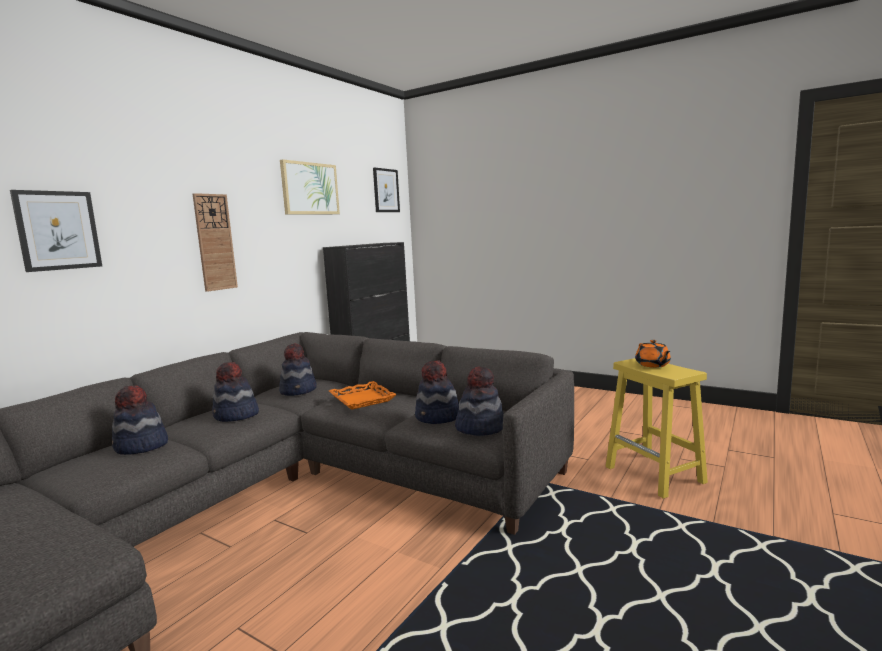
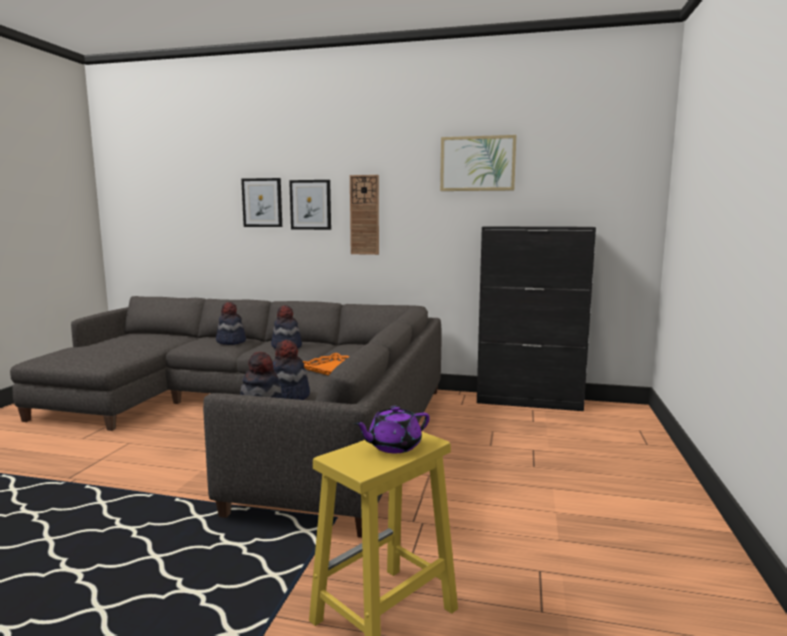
camera: 70 degrees right, 0 degrees up
(299, 390) = (349, 349): hat -> none
(386, 190) = (613, 158): picture -> picture (310, 205)
(652, 365) = (393, 446): orange teapot -> purple teapot

